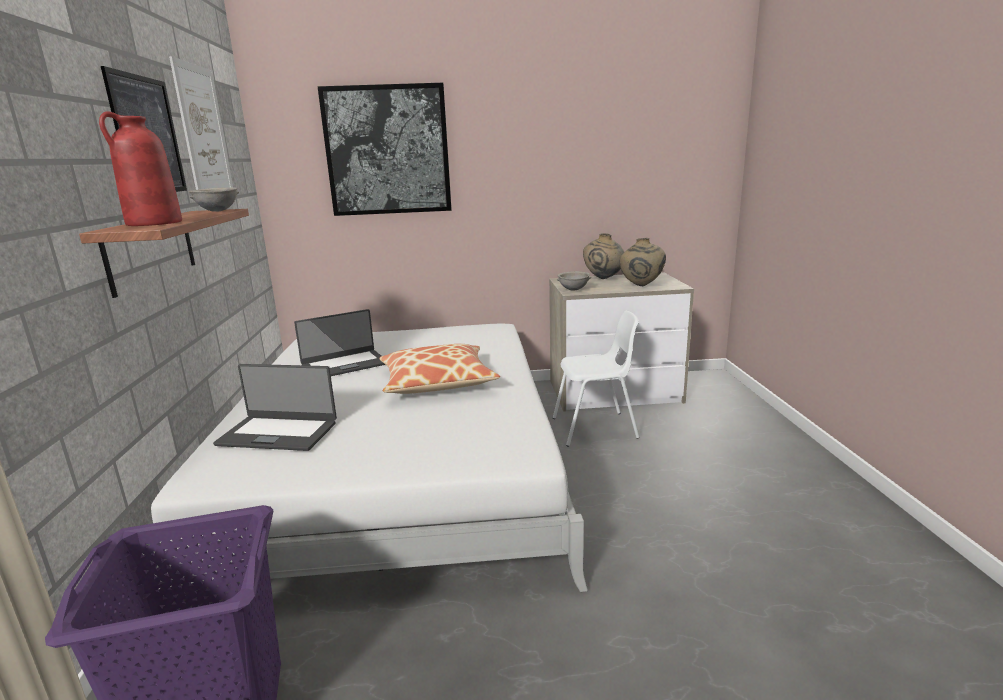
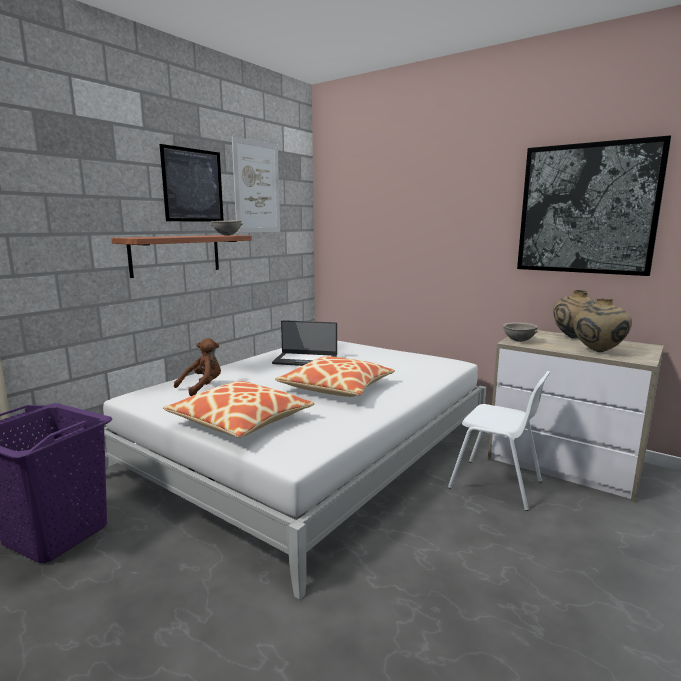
camera: 40 degrees right, 5 degrees down
(154, 223) = (159, 236): red vase -> none
(278, 433) = (202, 387): laptop -> brown plush toy
(387, 151) = (398, 201): picture -> picture (587, 209)
(408, 448) = (241, 421): none -> pillow

